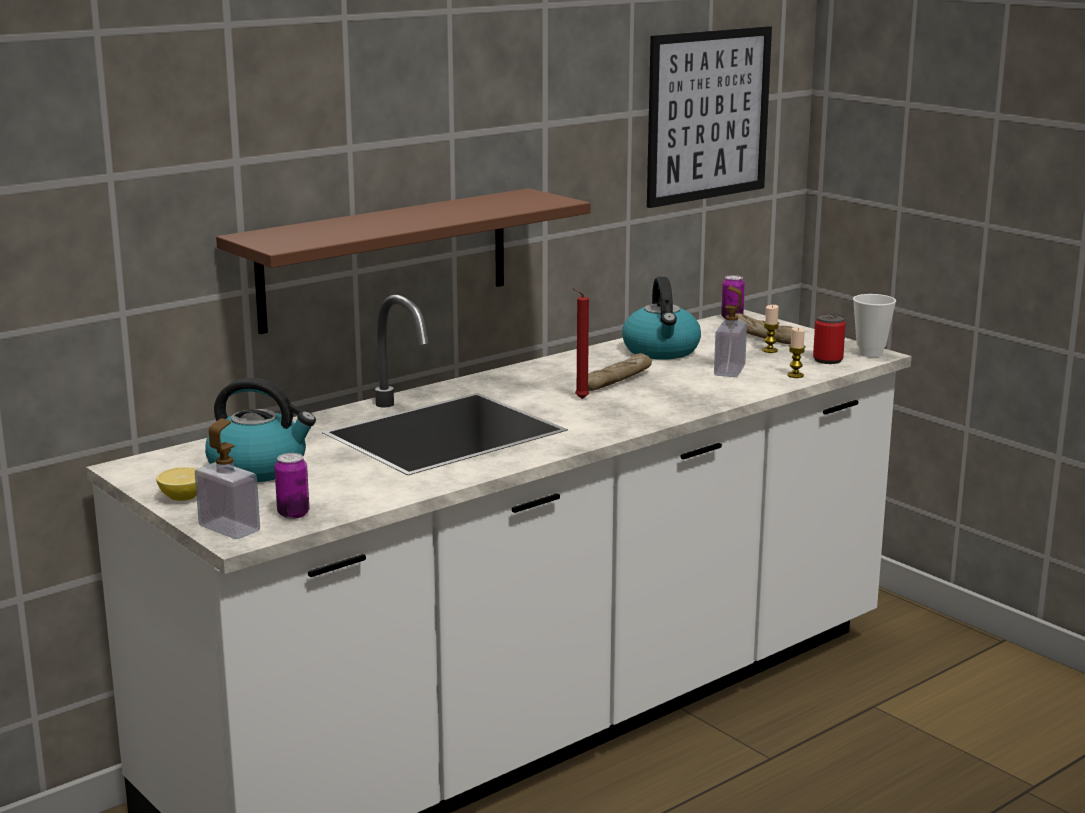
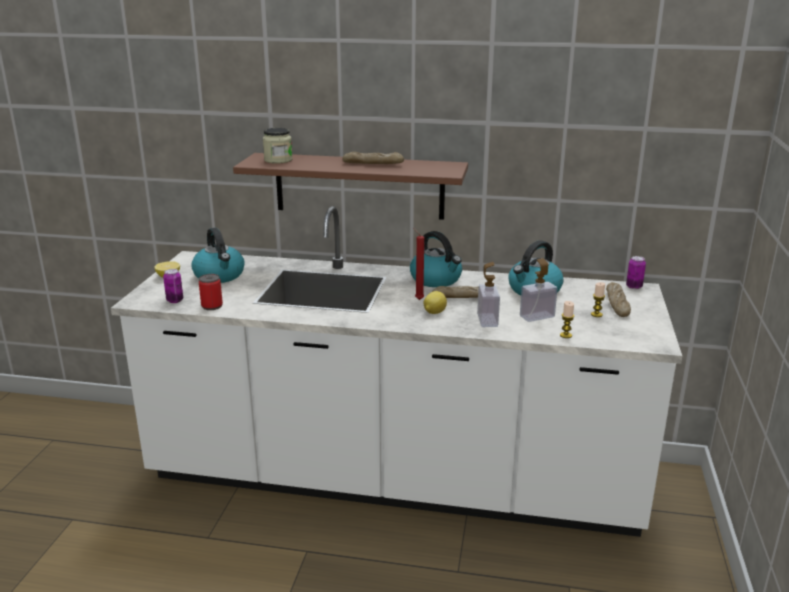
camera: 50 degrees right, 5 degrees up
(229, 528) = (144, 296): soap dispenser -> soap dispenser (487, 320)
(299, 235) = (278, 160): none -> jar
(439, 212) = (373, 164): none -> bread
(540, 376) = (436, 279): none -> kettle
(632, 403) = (434, 312): none -> lemon
(708, 115) = (641, 136): picture -> none
(827, 360) = (615, 335): can -> can (212, 306)
(870, 353) = (656, 342): cup -> none

